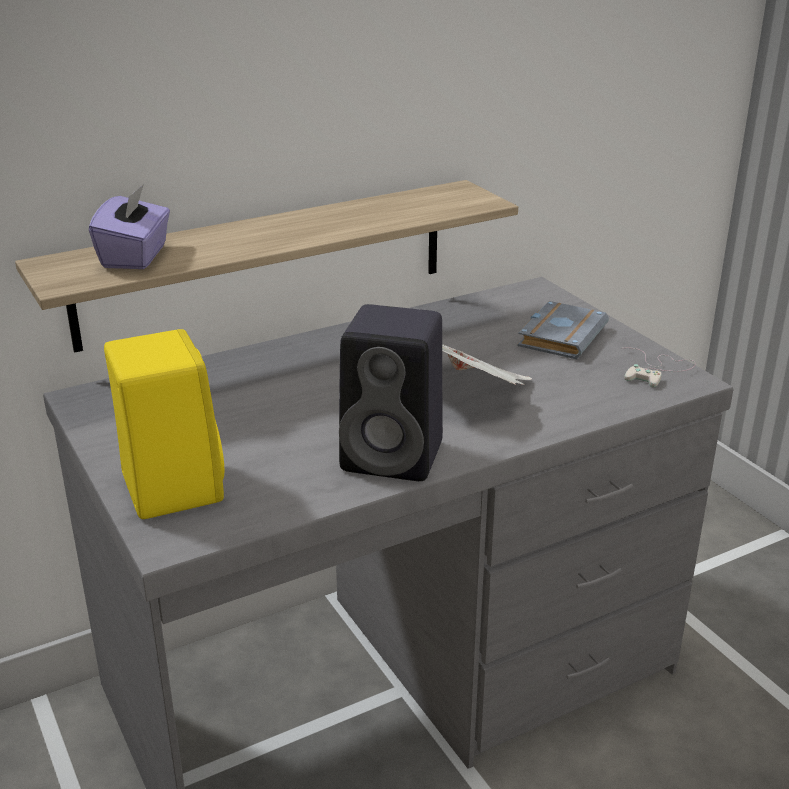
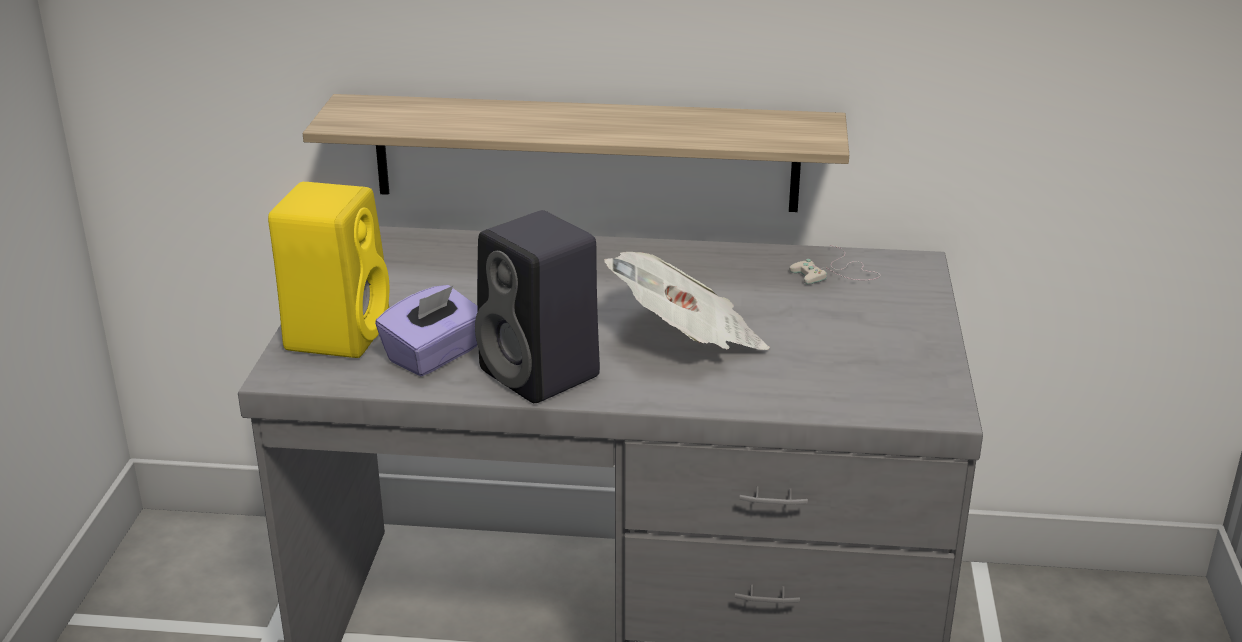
camera: 35 degrees right, 0 degrees up
(136, 256) = (423, 114): purple tissue box -> purple tissue box (434, 355)
(560, 336) = (867, 319): grey book -> none
(657, 370) = (920, 387): white game controller -> white game controller (836, 273)

